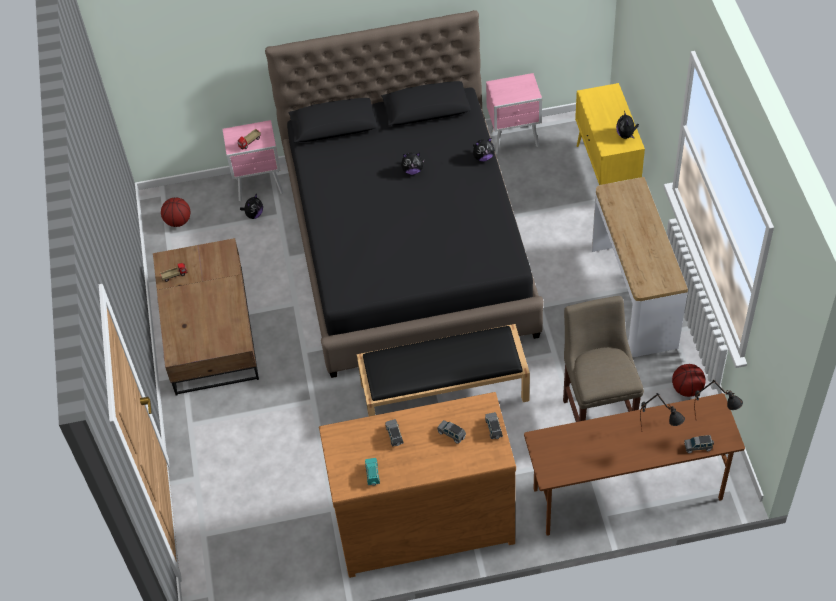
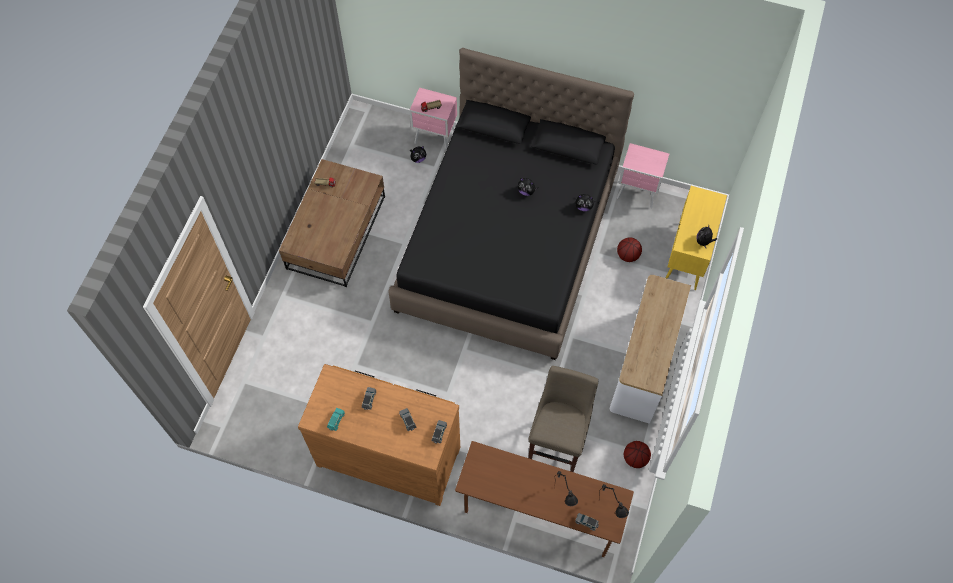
camera: 25 degrees right, 10 degrees up
(178, 221) = (365, 138): basketball -> basketball (628, 255)
(445, 391) = (464, 365): black bench -> none

